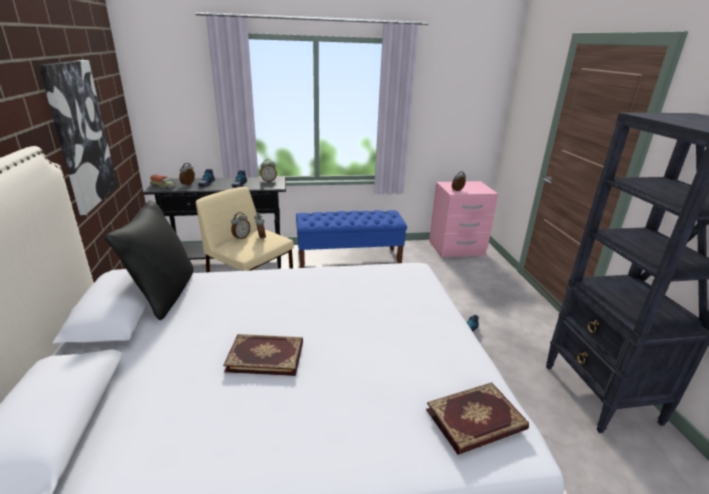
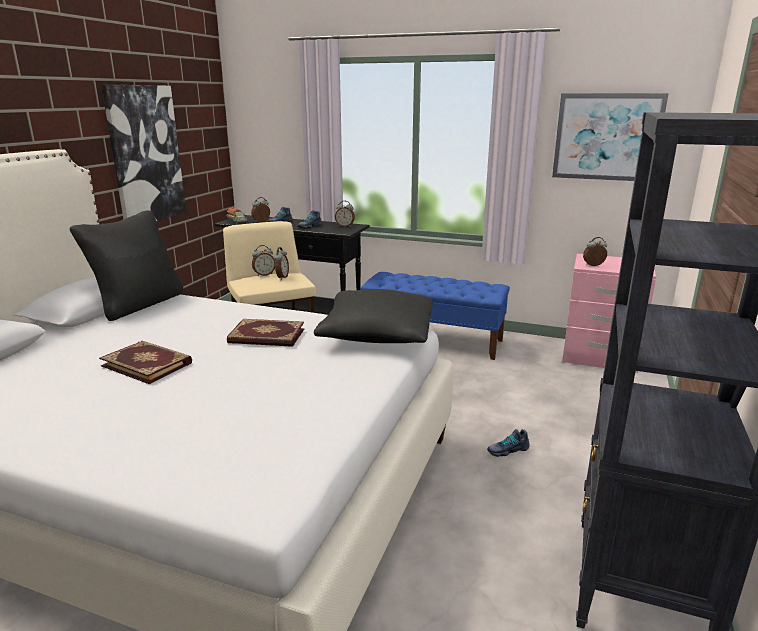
camera: 30 degrees right, 5 degrees down
(399, 276) = (377, 334): none -> black pillow
(453, 101) = (607, 137): none -> picture
(476, 421) = (250, 467): book -> book (266, 336)

